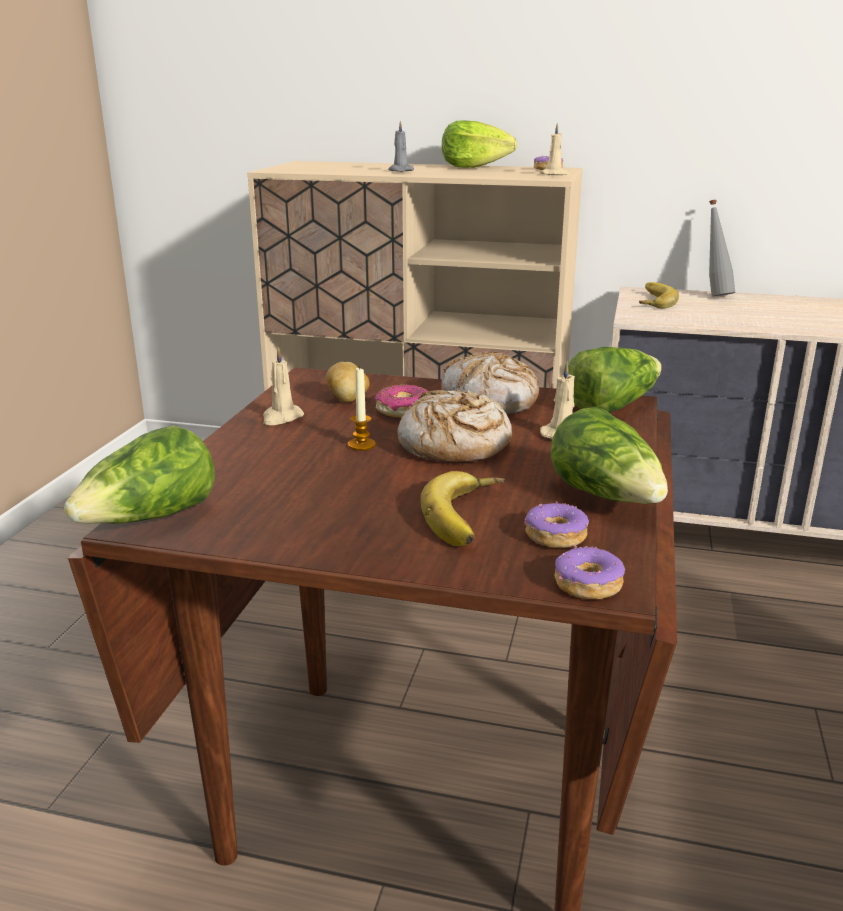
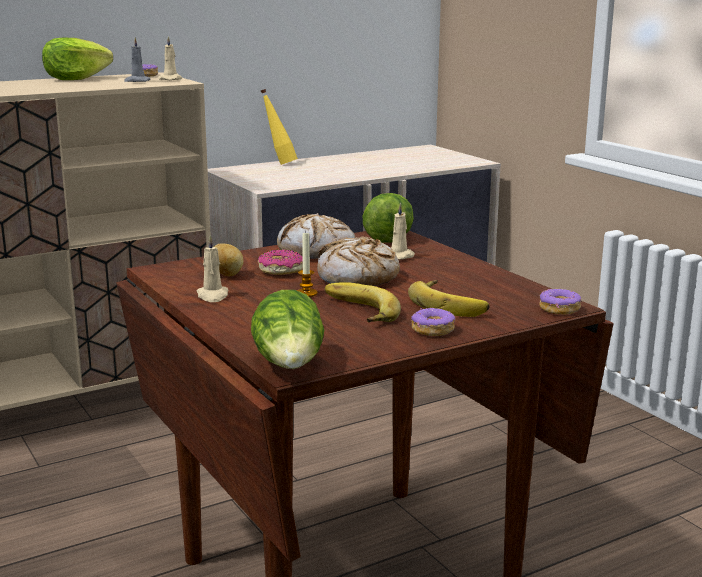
camera: 45 degrees left, 5 degrees down
(400, 171) = (30, 88): grey candle -> grey candle (136, 81)
(555, 536) = (504, 297): donut -> donut (432, 330)
(607, 497) = (486, 276): lettuce -> none
(651, 300) = (247, 175): banana -> banana (356, 311)
(714, 295) = (279, 164): grey bottle -> yellow bottle

